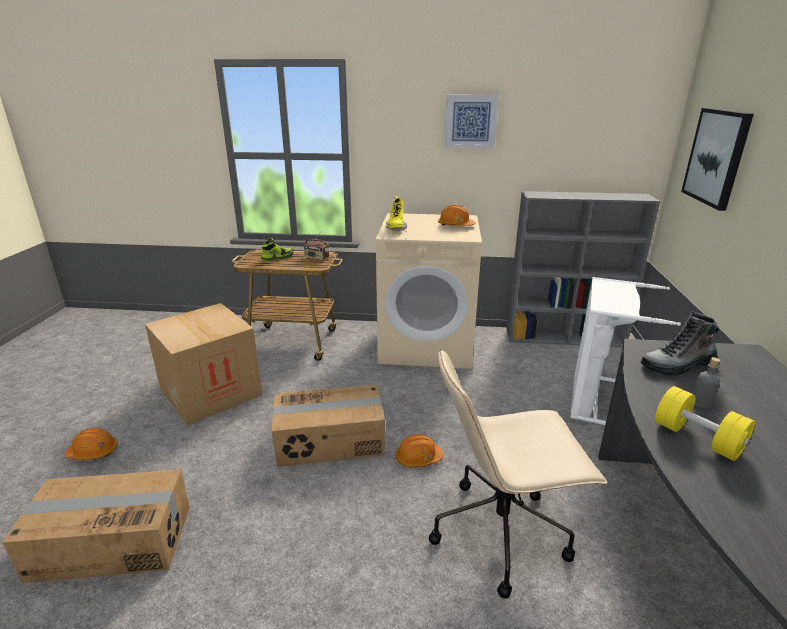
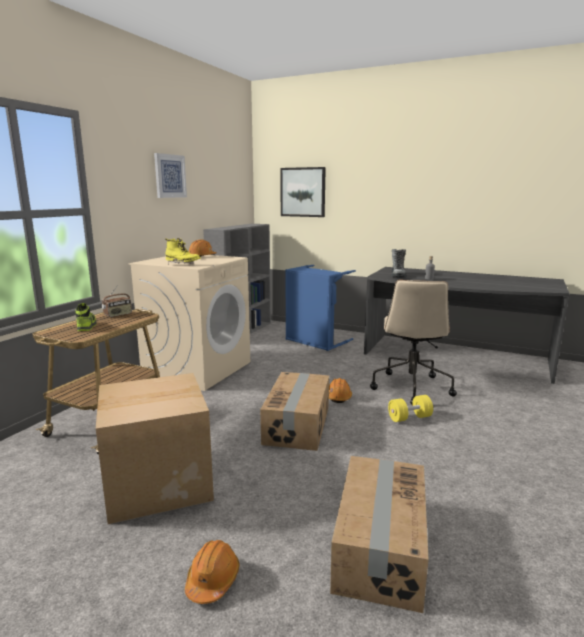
camera: 70 degrees left, 10 degrees down
(596, 399) = (315, 342): white laundry basket -> blue laundry basket
(697, 438) = (454, 283): yellow dumbbell -> yellow dumbbell (409, 418)

